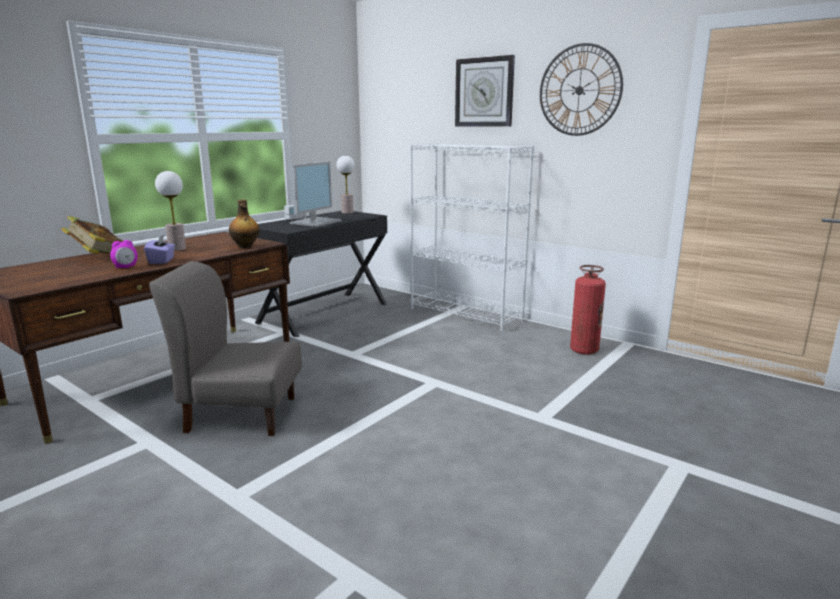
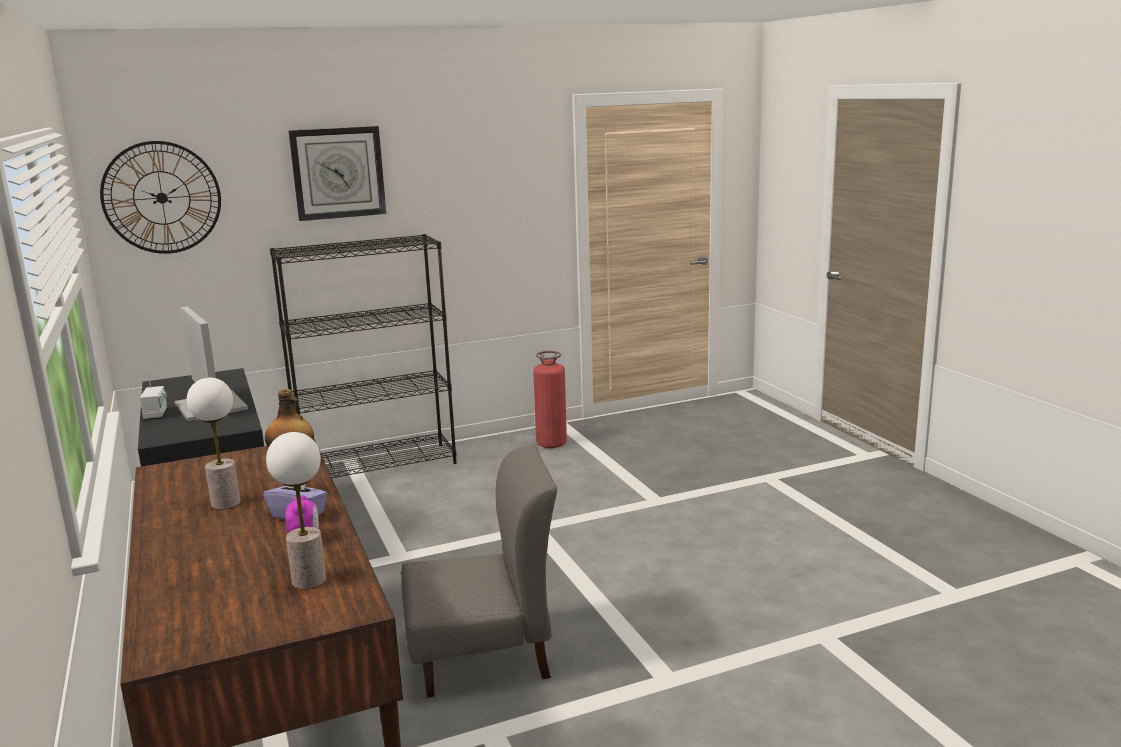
camera: 60 degrees left, 0 degrees up
(98, 257) = (187, 561): book -> none
(241, 413) = (482, 656): grey chair -> grey chair turned 135 degrees counterclockwise
(347, 212) = (172, 382): table lamp -> table lamp (309, 580)
(466, 314) = (378, 466): white bookcase -> black bookcase
(579, 90) = (467, 166): wall clock -> wall clock (162, 198)

